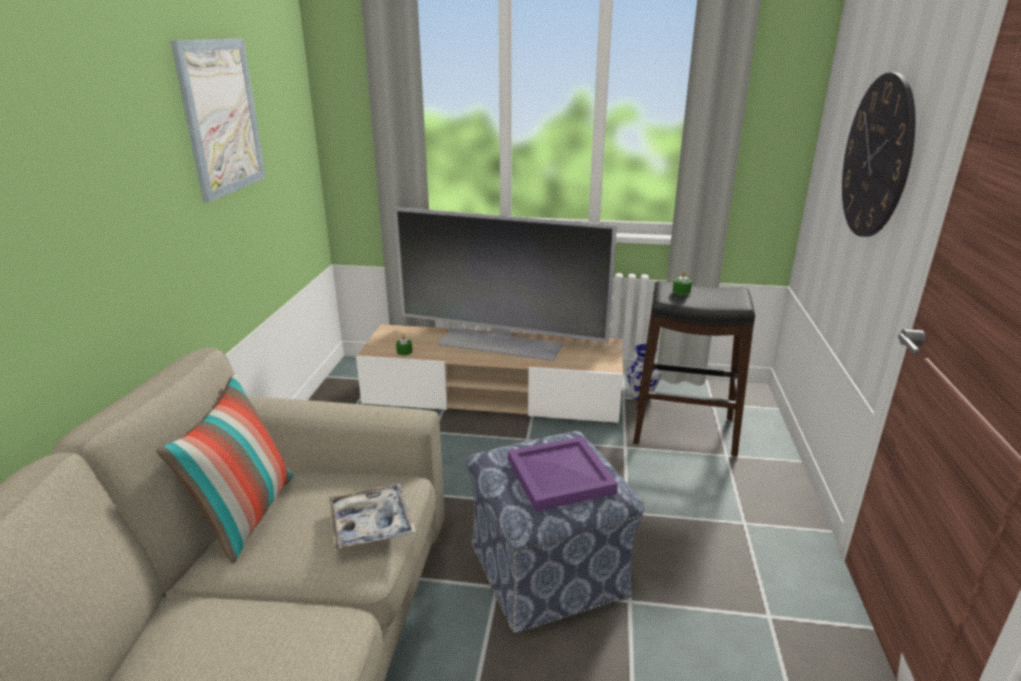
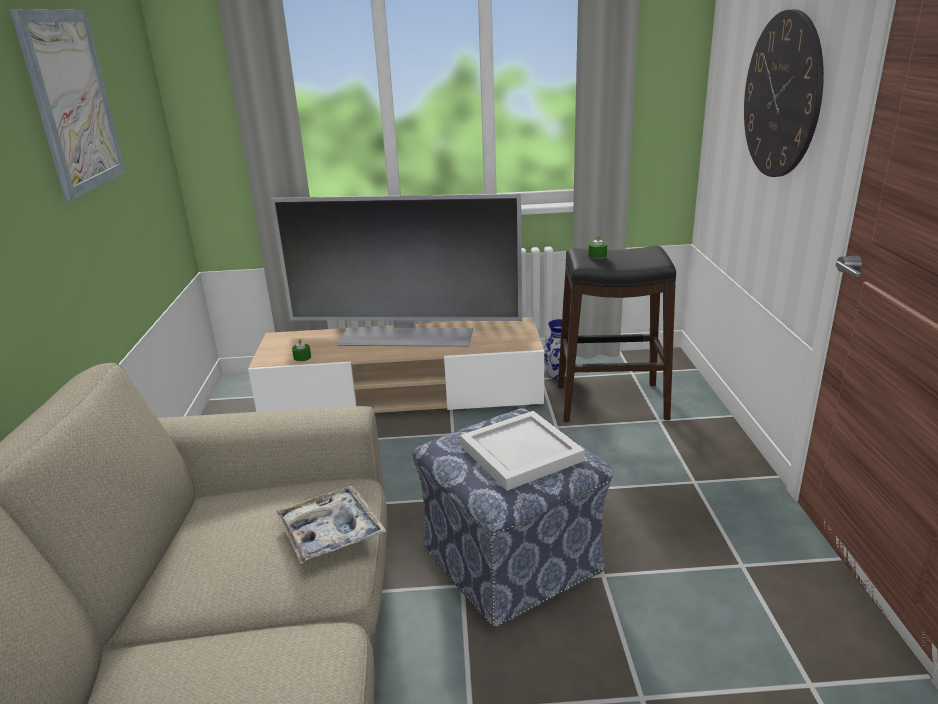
camera: 10 degrees left, 0 degrees up
(246, 515) = (178, 548): pillow -> none
(558, 475) = (518, 453): purple tray -> white tray

